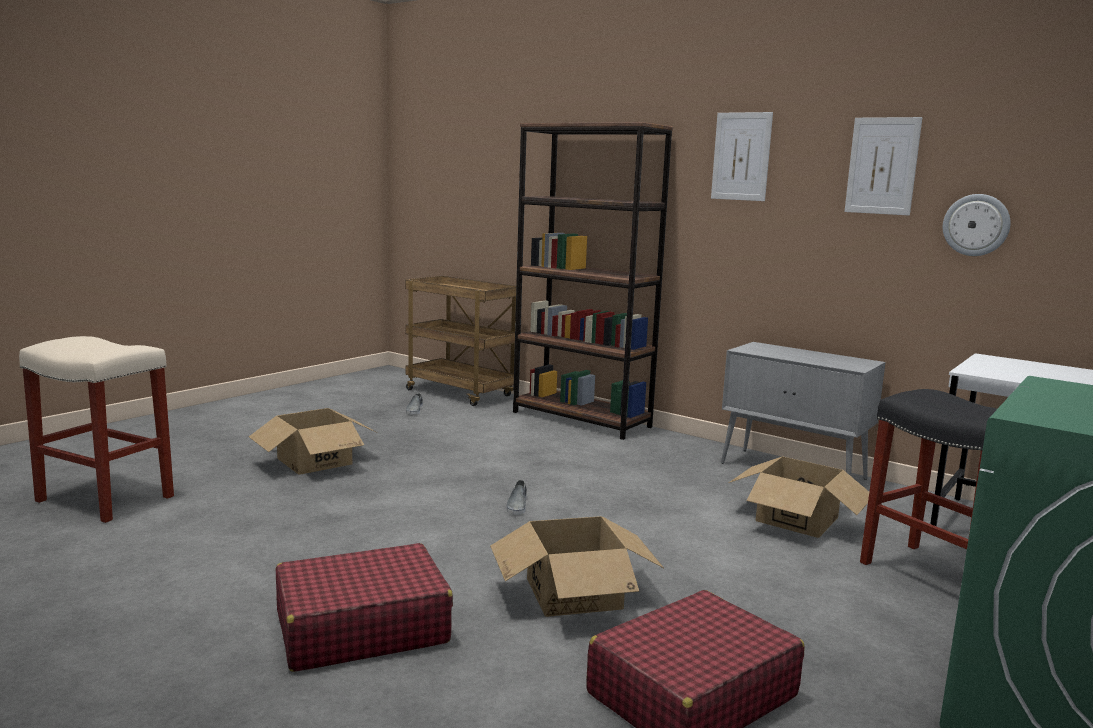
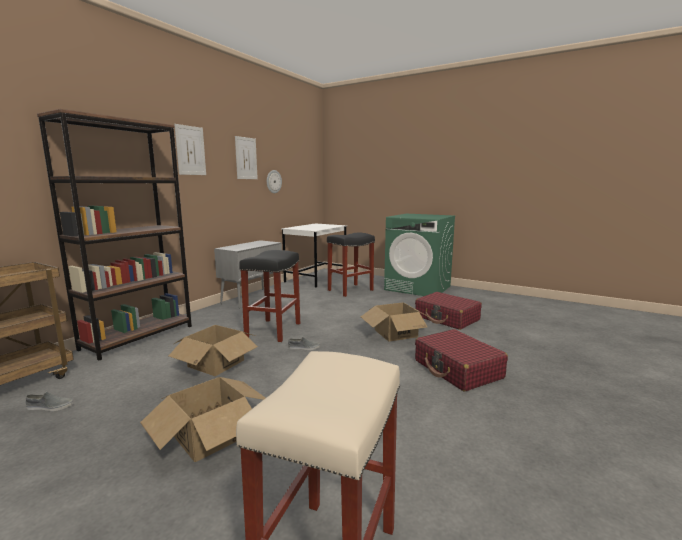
camera: 95 degrees left, 0 degrees up
(603, 486) = (273, 330): none -> black stool
(796, 519) = (308, 301): cardboard box -> cardboard box (216, 363)

